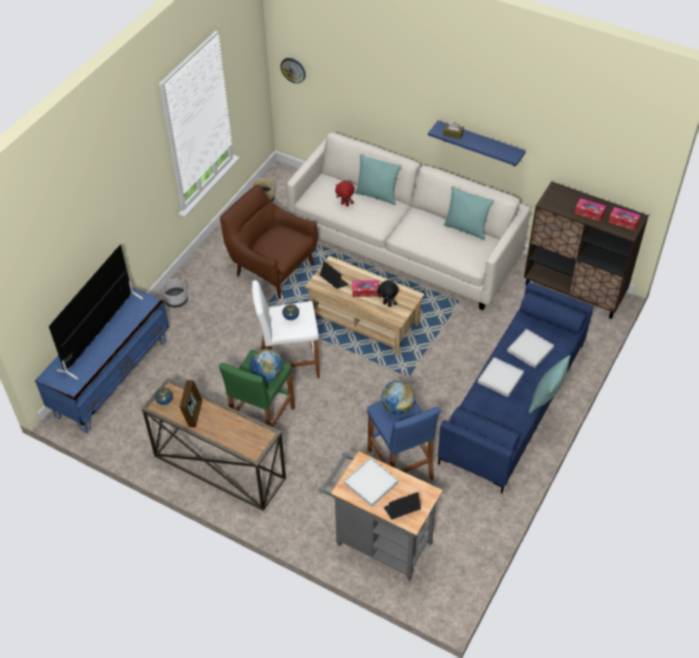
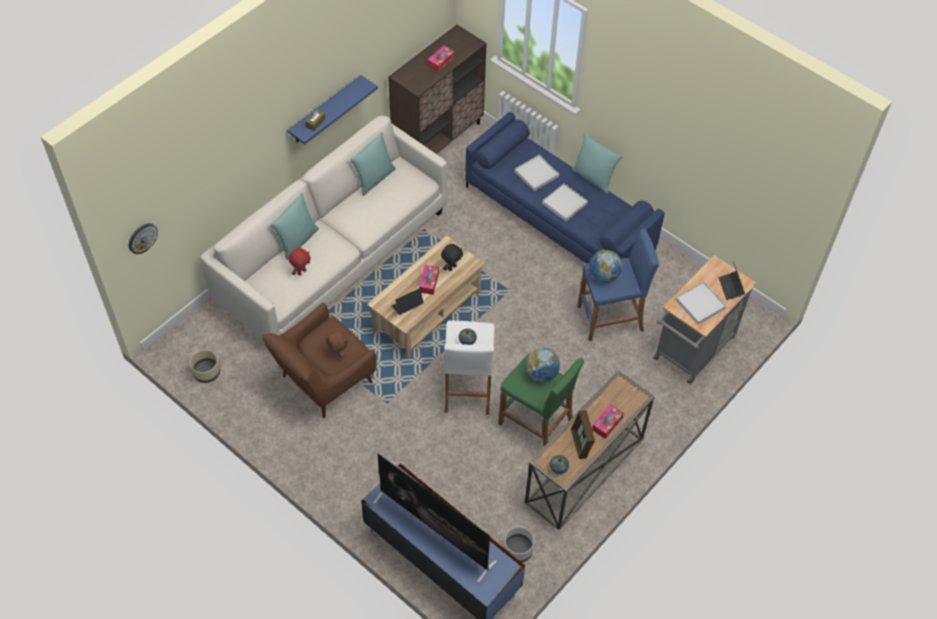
camera: 80 degrees left, 5 degrees up
(176, 300) = (342, 485): grey planter -> grey planter (518, 550)
(193, 413) = (581, 443): picture frame -> picture frame turned 120 degrees counterclockwise
(272, 248) = (338, 353): none -> brown plush toy
(623, 222) = (460, 42): tissue box -> tissue box (607, 424)

